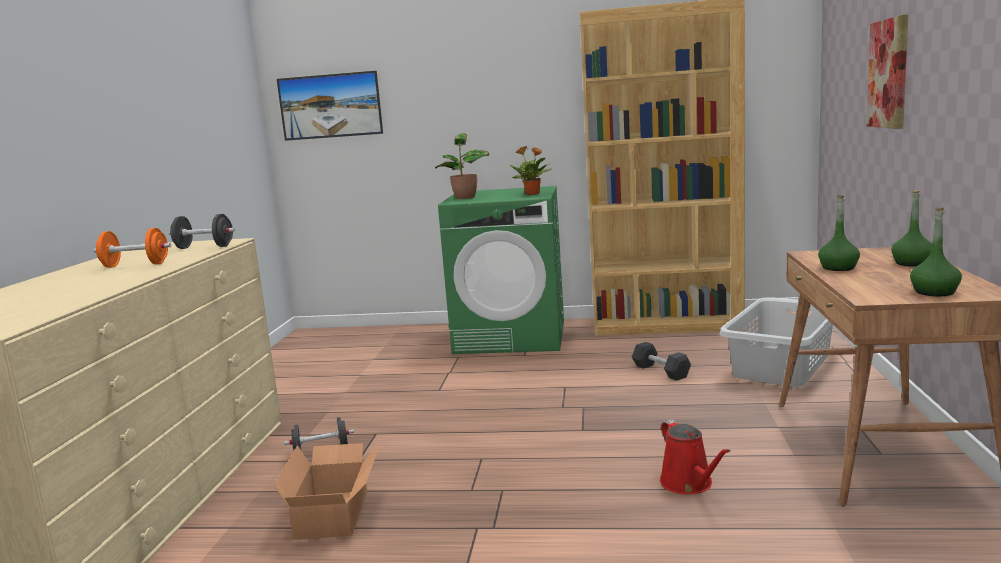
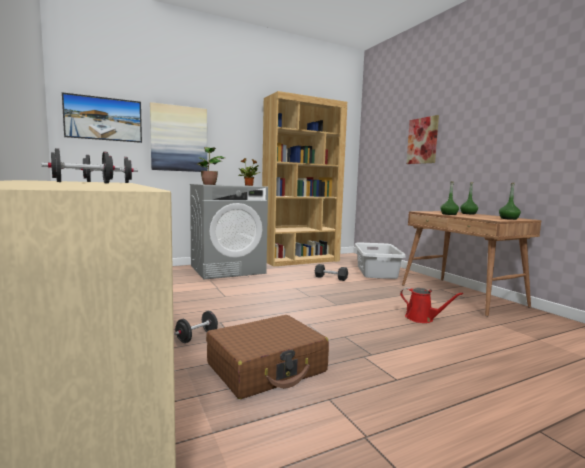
camera: 35 degrees left, 5 degrees down
(135, 265) = (83, 182): orange dumbbell -> black dumbbell
(336, 513) = (267, 368): cardboard box -> brown suitcase
(437, 119) = (179, 139): none -> picture
(511, 337) = (227, 269): green washing machine -> grey washing machine

